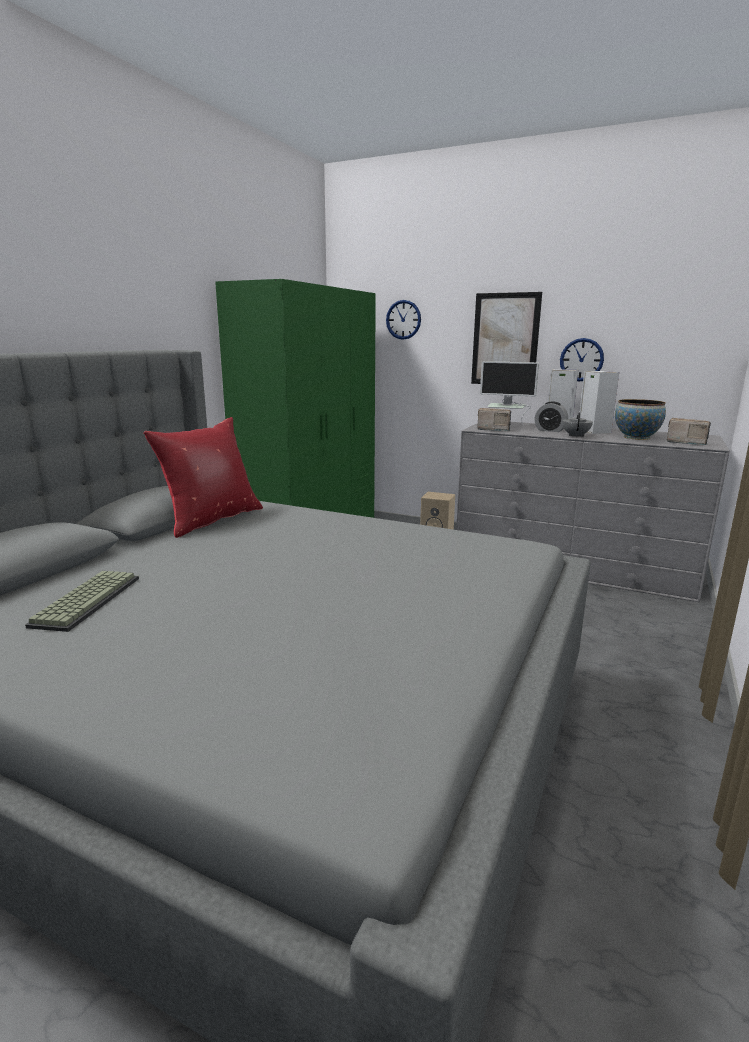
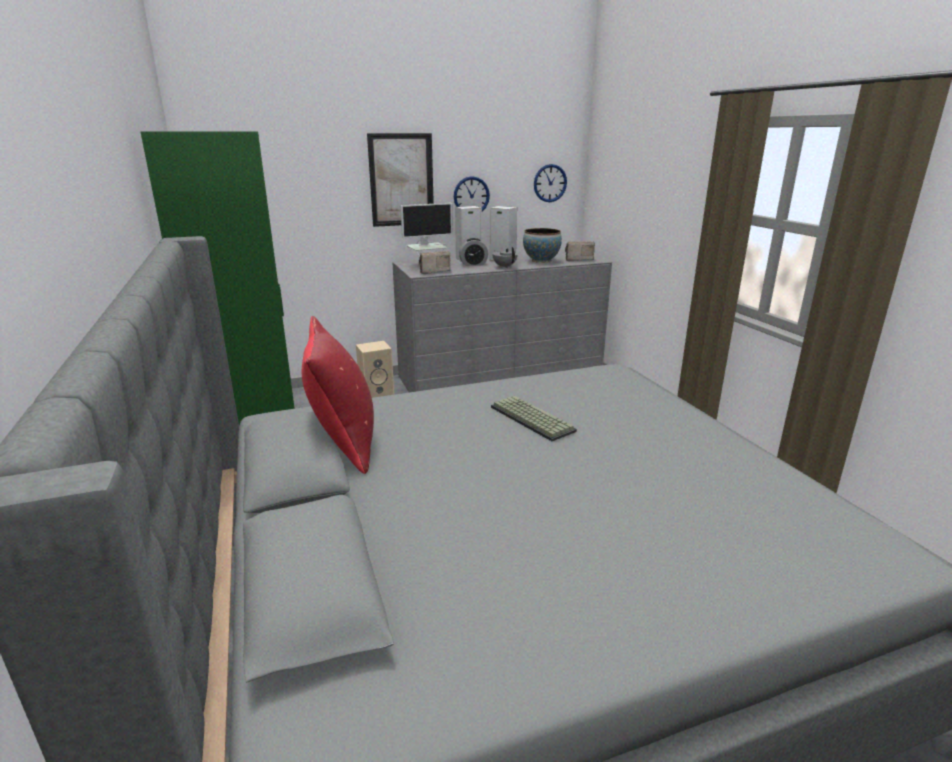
camera: 45 degrees left, 5 degrees up
(86, 600) = (468, 568): keyboard -> keyboard (530, 419)
(403, 319) = (285, 161): wall clock -> wall clock (550, 183)

